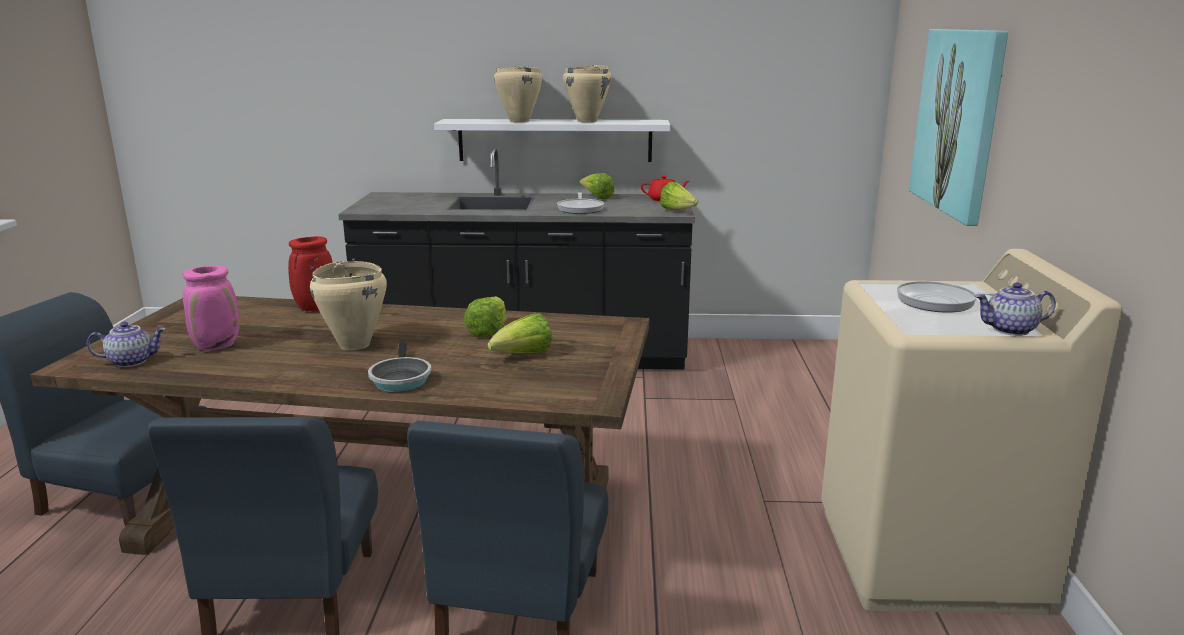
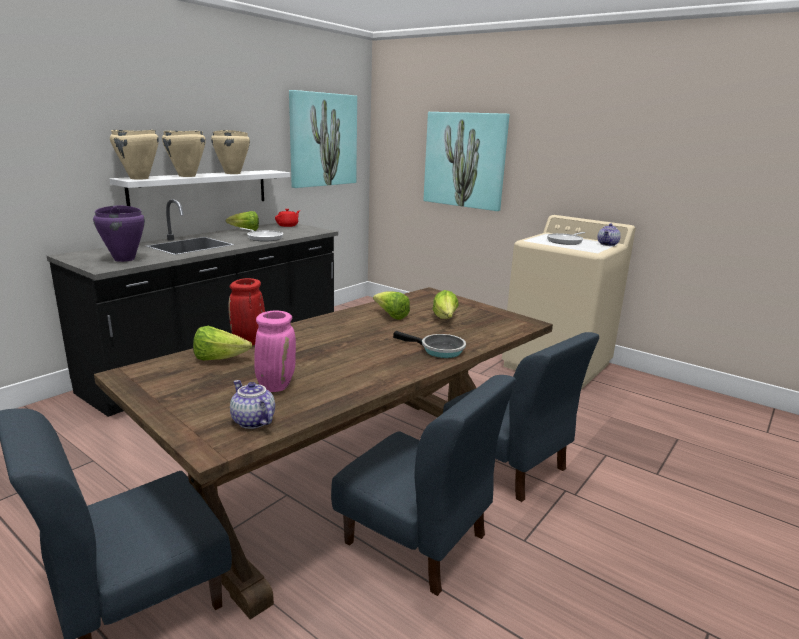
camera: 55 degrees left, 0 degrees up
(132, 361) = (252, 421): teapot -> teapot turned 60 degrees counterclockwise
(354, 345) = (355, 348): beige cooking pot -> beige cooking pot (139, 178)
(399, 206) = (125, 259): none -> purple cooking pot
(678, 211) = (320, 230): lettuce -> lettuce (219, 359)
(774, 78) = (322, 140): none -> picture

